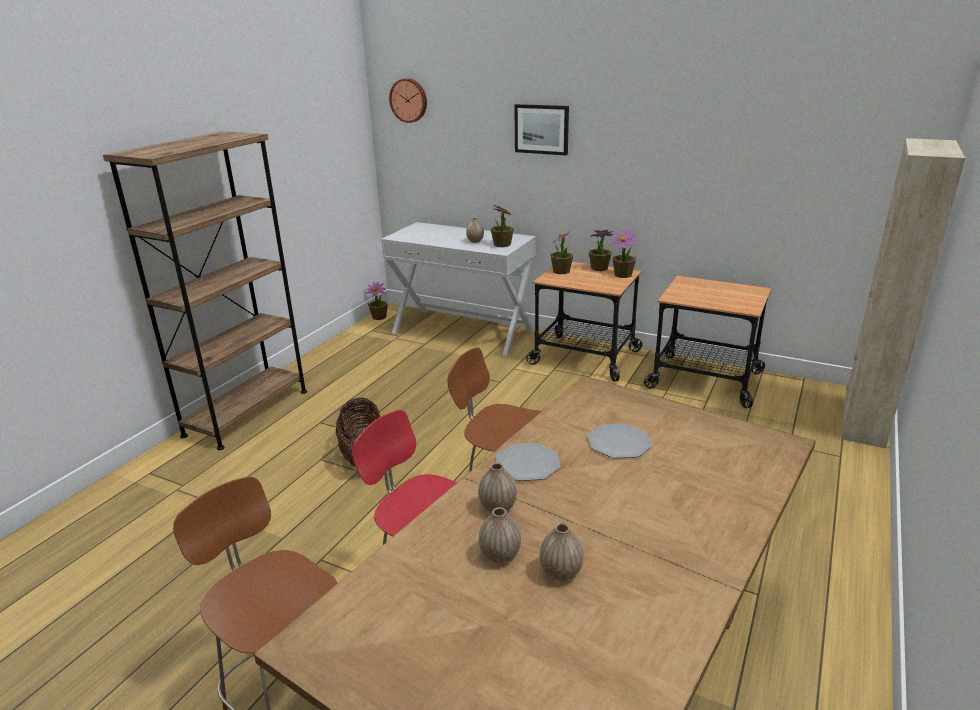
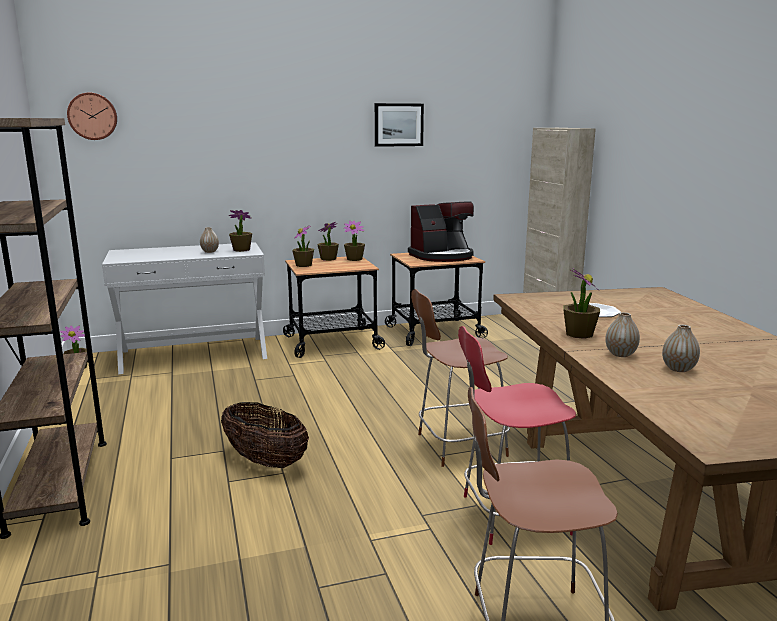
camera: 45 degrees left, 10 degrees down
(527, 463) = (579, 334): plate -> potted plant
(541, 129) = (254, 139): picture -> picture (398, 125)
(561, 572) = (717, 362): vase -> none
(724, 294) = (442, 256): none -> coffee machine

